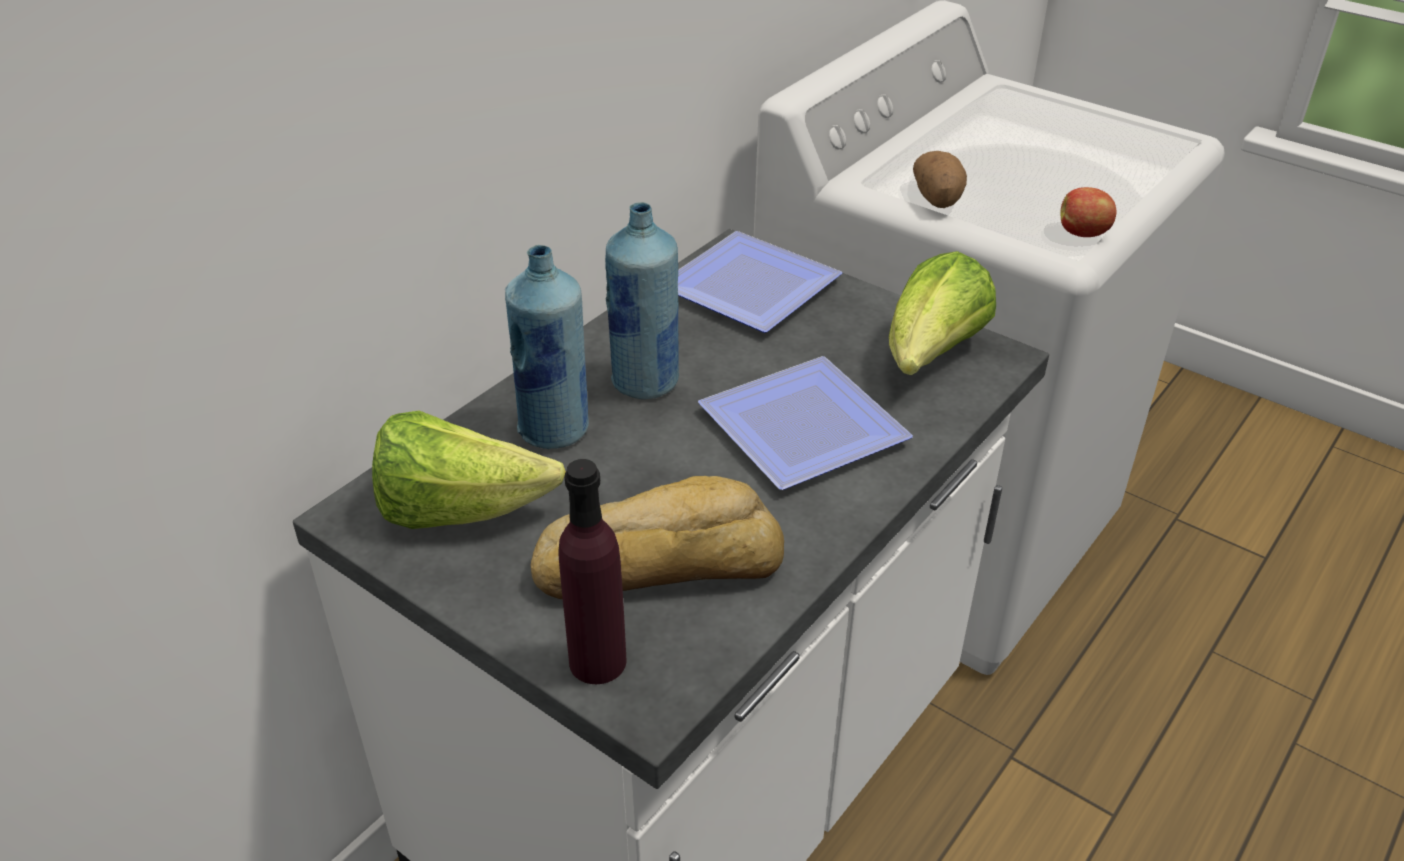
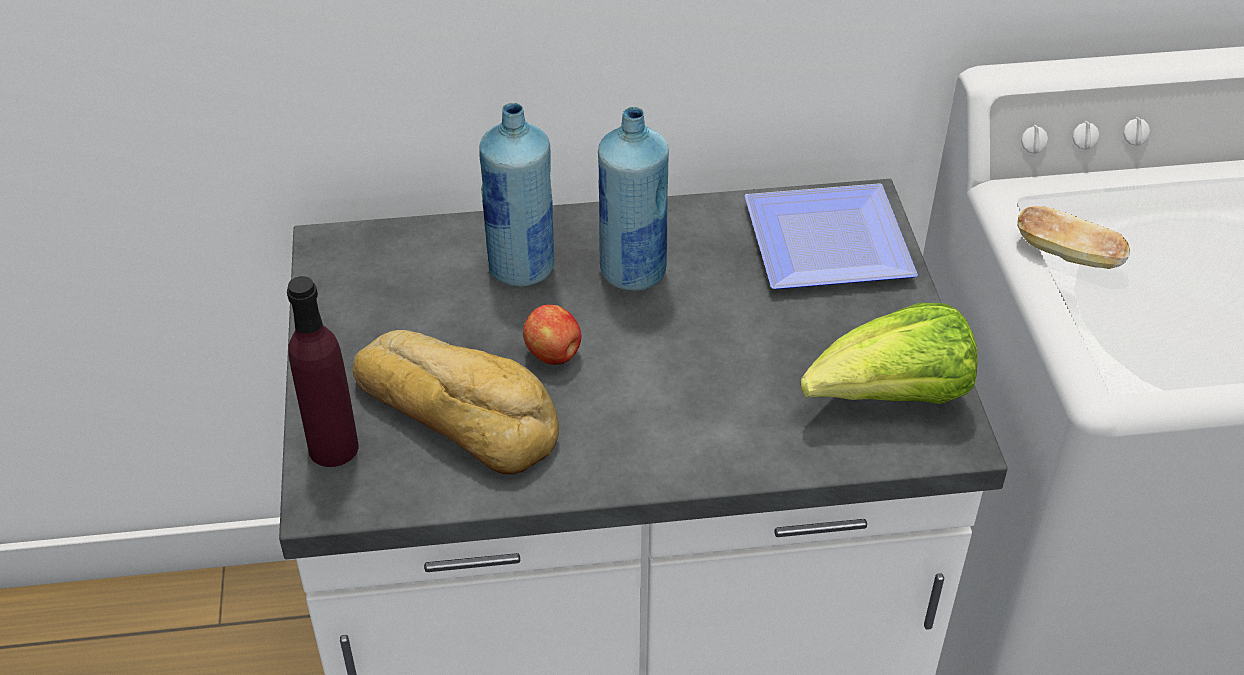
camera: 45 degrees right, 5 degrees up
(460, 511) = (389, 286): lettuce -> none
(801, 433) = (688, 389): plate -> none
(938, 199) = (1067, 256): potato -> bread
(1083, 233) = (1161, 373): apple -> apple (554, 355)

